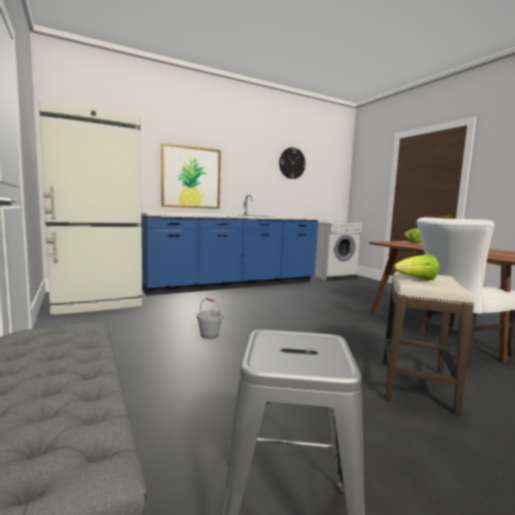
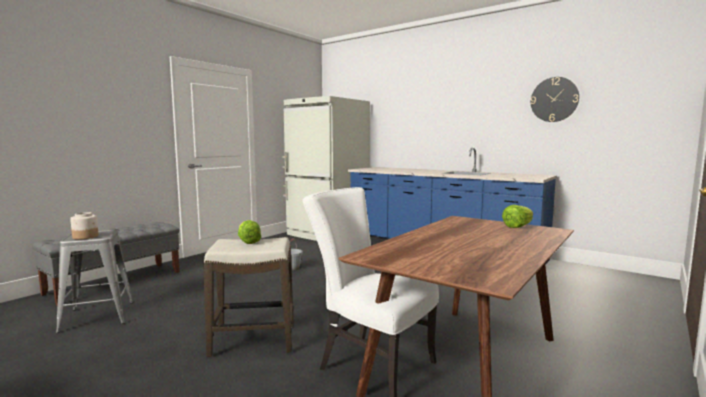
camera: 65 degrees right, 0 degrees up
(191, 177) = (420, 133): picture -> none
(320, 352) = (86, 236): none -> jar
(331, 276) = (610, 277): white washing machine -> none

